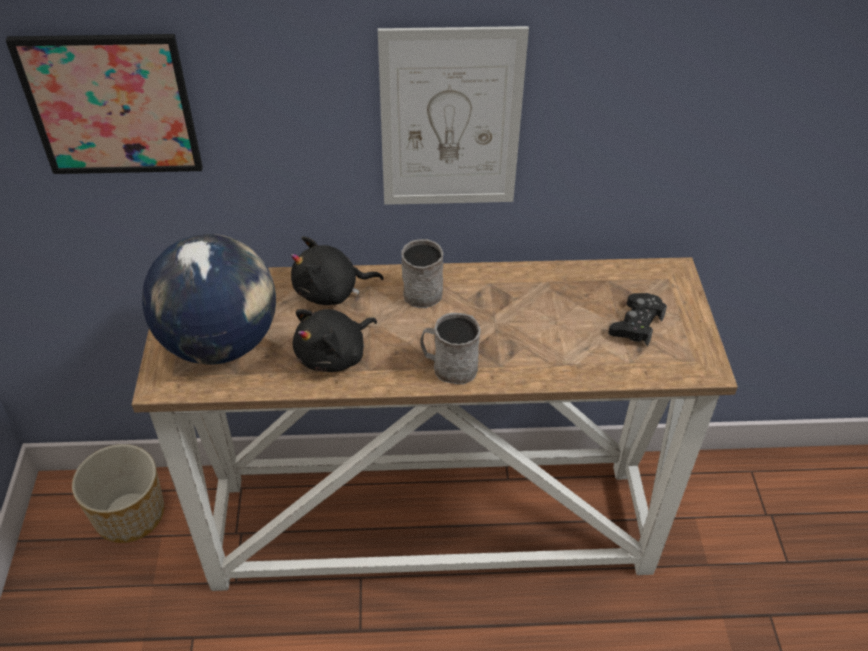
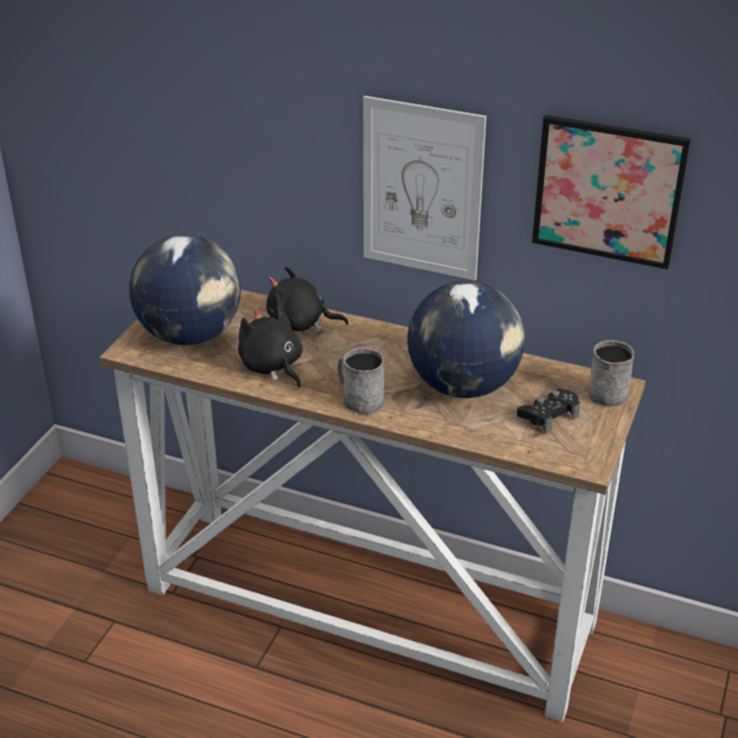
camera: 25 degrees right, 10 degrees down
(111, 105) = (162, 122): picture -> picture (608, 191)
(131, 514) = (116, 512): planter -> none
(334, 355) = (272, 367): black plush toy -> black plush toy turned 75 degrees clockwise
(422, 289) = (378, 341): grey mug -> grey mug (609, 391)
(539, 316) = (464, 386): none -> globe

